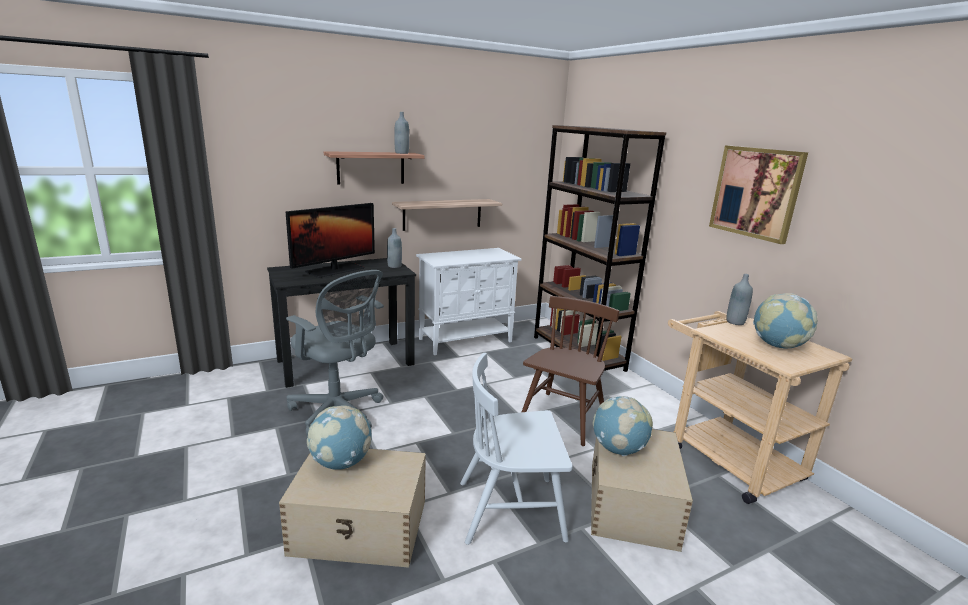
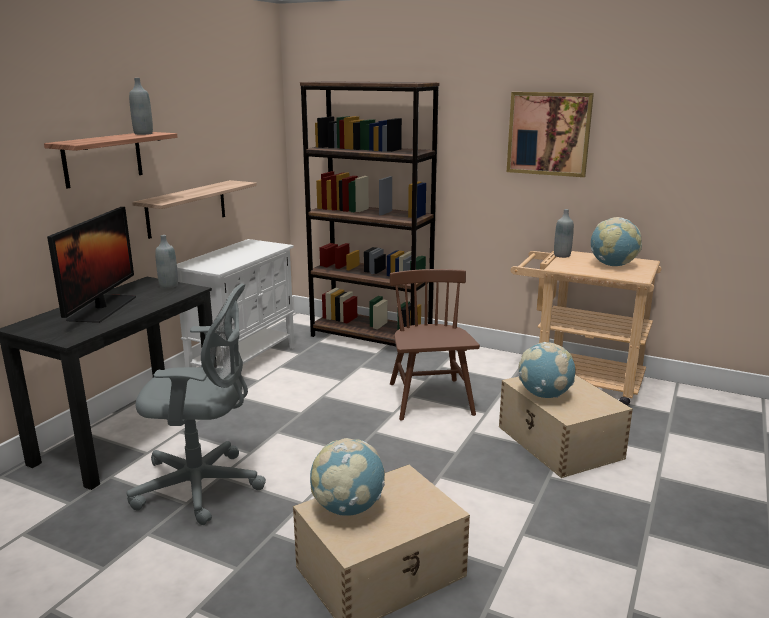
camera: 35 degrees left, 0 degrees up
(511, 510) = (485, 490): white chair -> none

